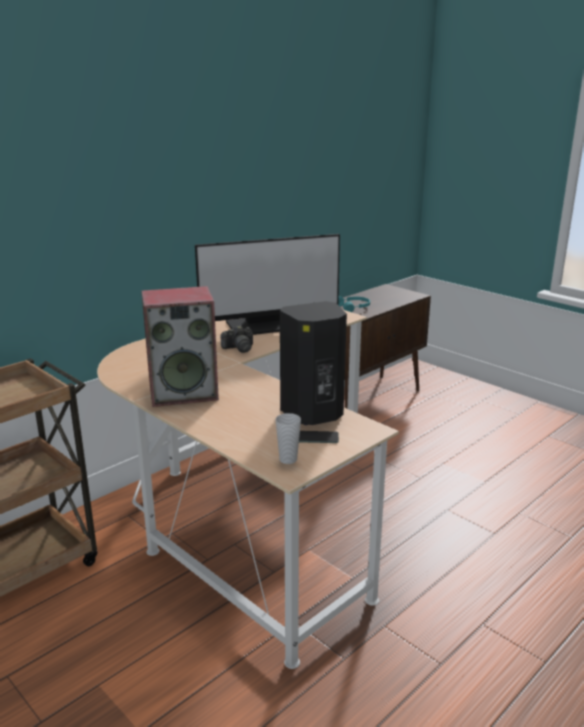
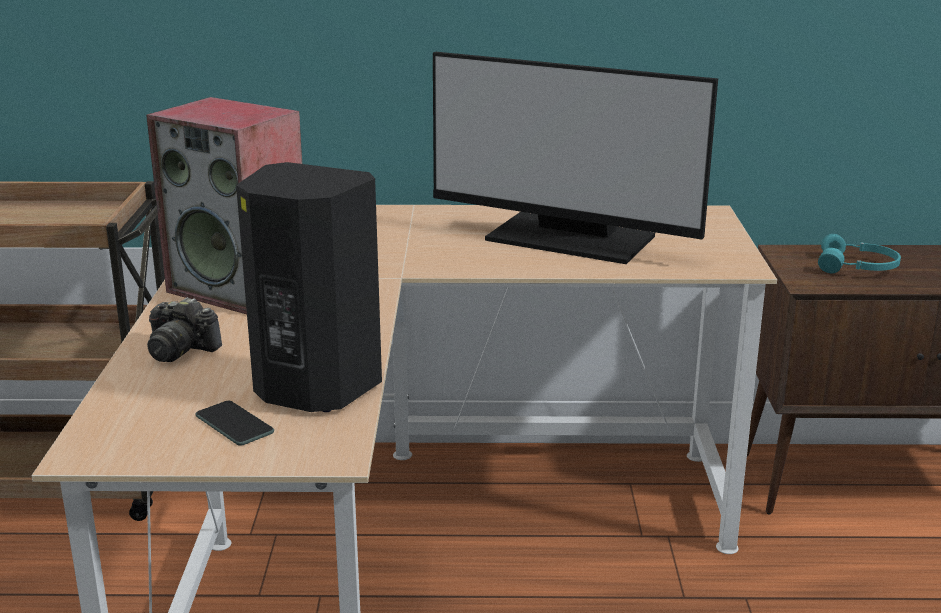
camera: 45 degrees right, 0 degrees up
(239, 348) = (447, 258): camera -> camera (180, 350)
(288, 459) = (130, 433): cup -> none

